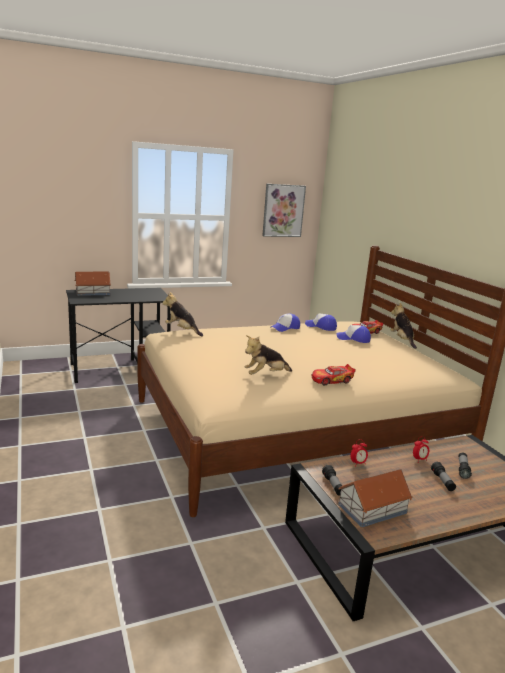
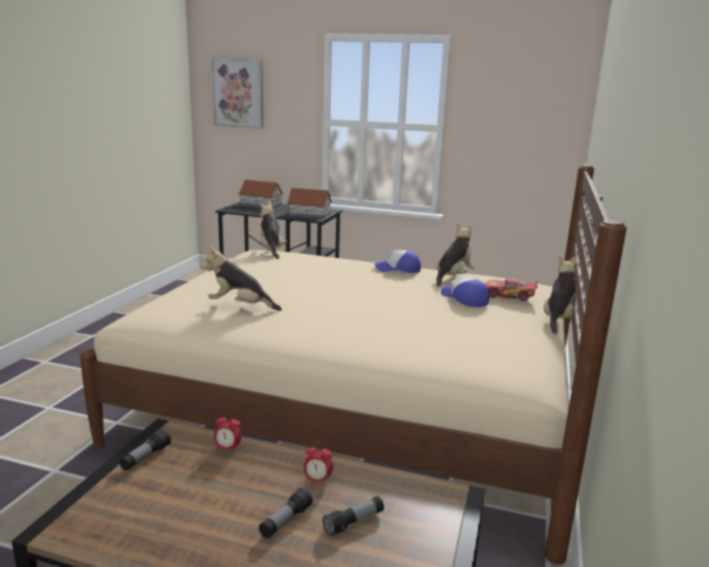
camera: 40 degrees right, 0 degrees up
(283, 210) = (526, 120): picture -> picture (238, 93)
(321, 327) = (453, 277): cap -> plush toy
(332, 380) = (303, 332): toy car -> none
(371, 508) = (126, 502): toy house -> toy house (309, 214)

